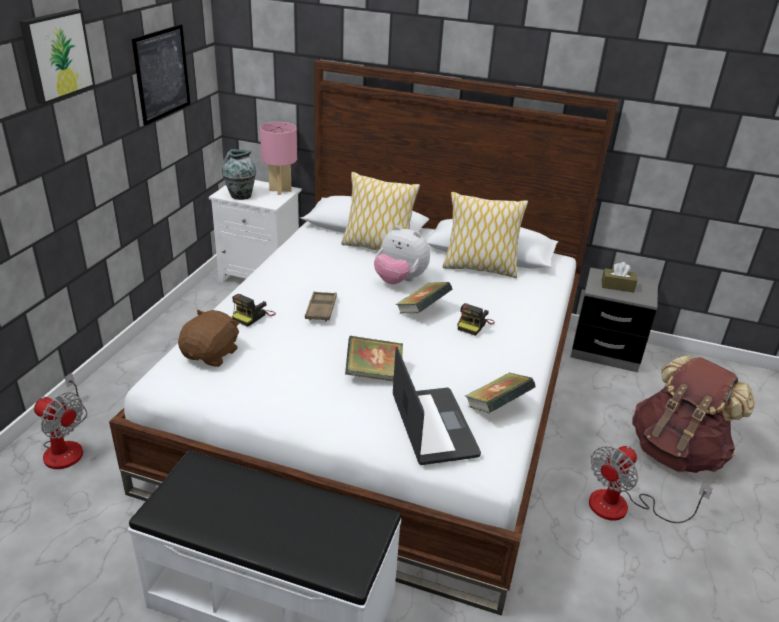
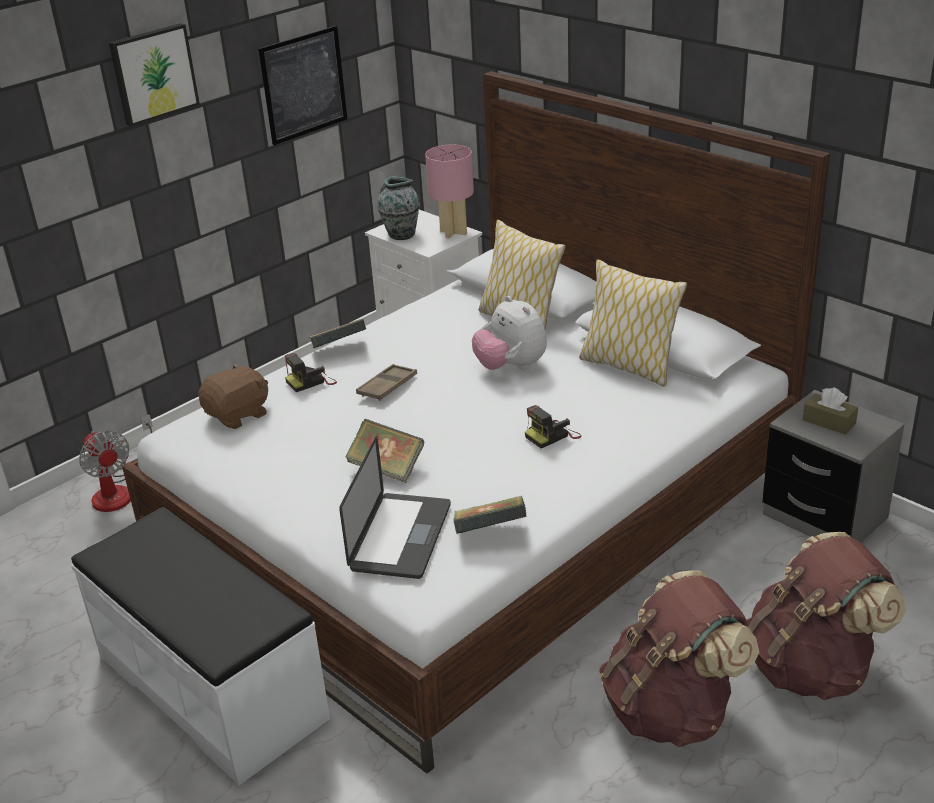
camera: 30 degrees right, 0 degrees up
(422, 311) = (504, 408): book -> book (339, 349)
(623, 507) = (672, 710): fan -> brown backpack

